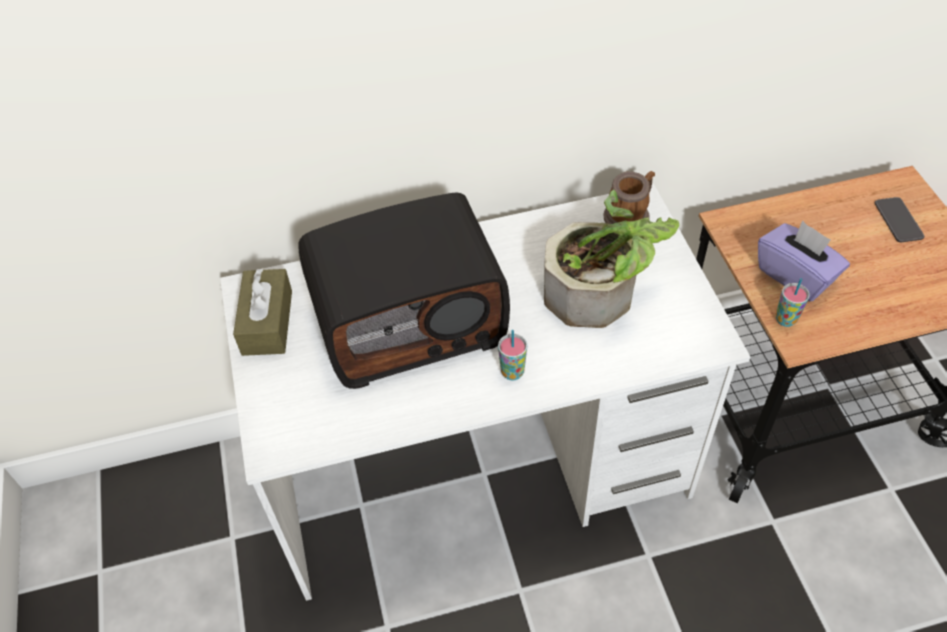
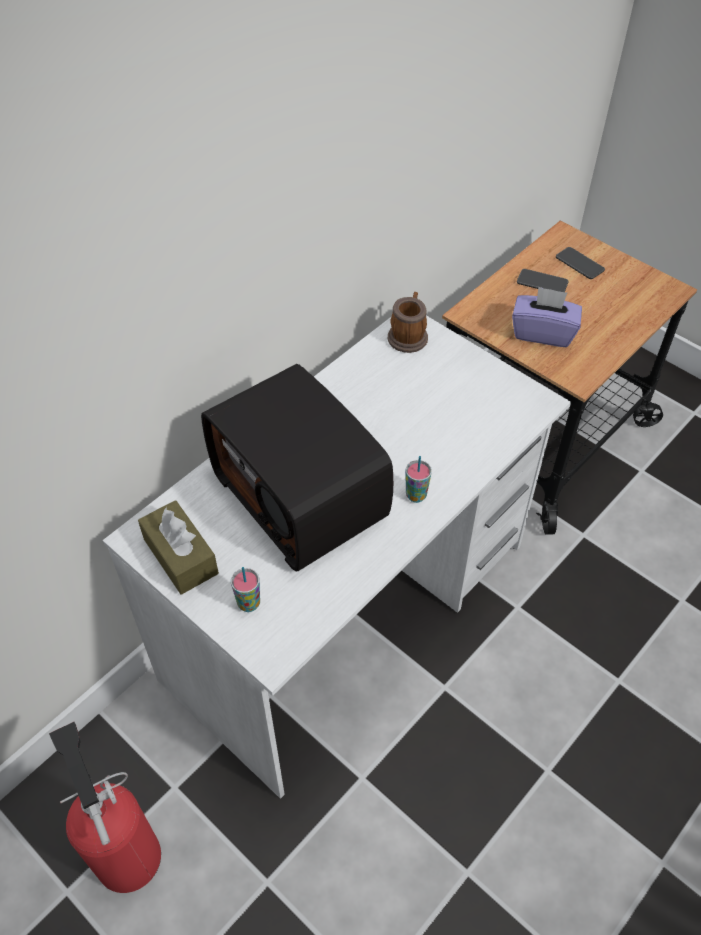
camera: 35 degrees left, 0 degrees up
(162, 566) = (126, 850): none -> fire extinguisher
(409, 320) = (303, 495): radio -> radio turned 105 degrees clockwise
(601, 293) = (433, 404): potted plant -> none
(785, 319) = (559, 367): cup -> cup (249, 603)
(837, 223) = (542, 282): none -> phone

